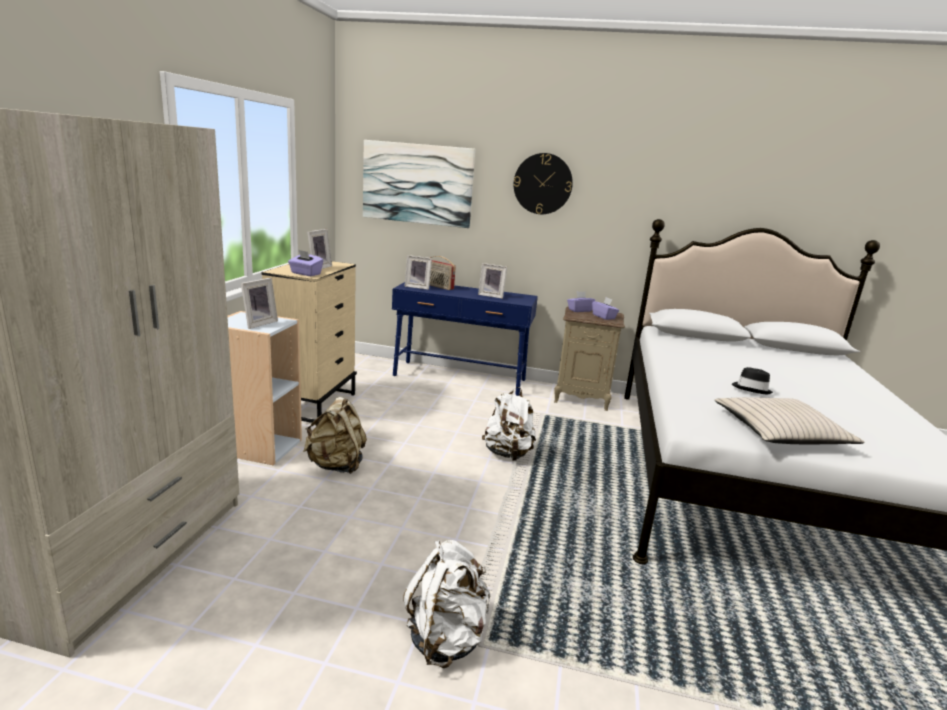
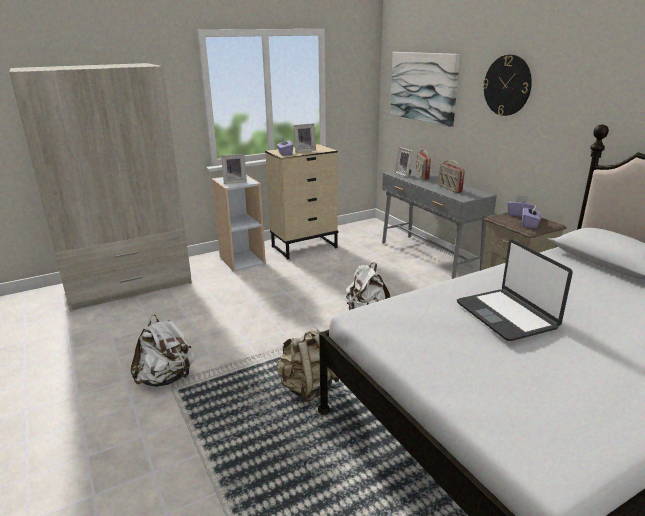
camera: 50 degrees right, 5 degrees up
(336, 465) = (259, 282): beige backpack -> beige backpack (307, 388)
(459, 378) = (428, 257): blue console table -> grey console table
(491, 295) = (449, 189): picture frame -> radio
(751, 389) = (506, 315): black hat -> laptop
(780, 432) = (427, 348): beige pillow -> none

